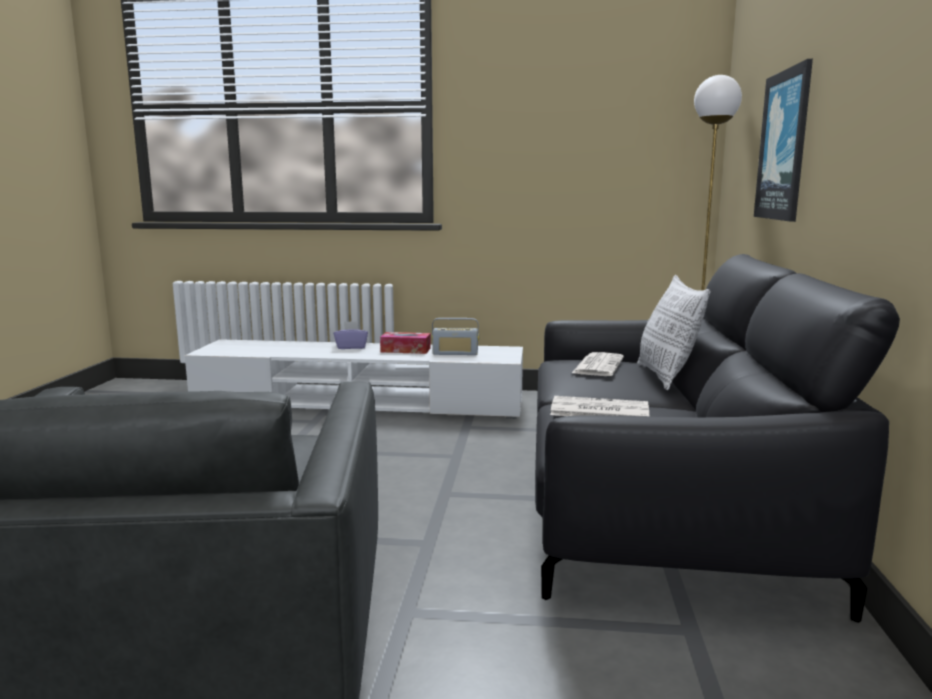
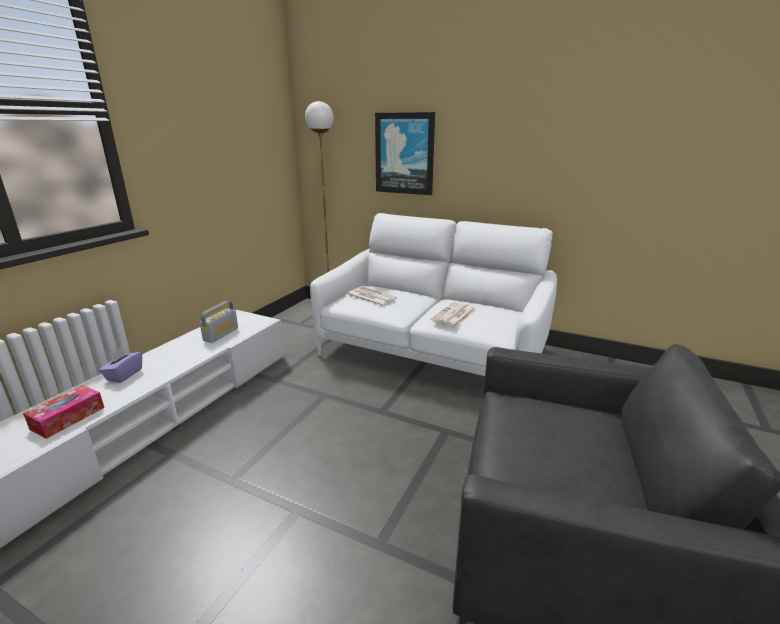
camera: 70 degrees left, 10 degrees up
(405, 350) = (179, 351): tissue box -> tissue box (68, 418)
(657, 502) = (432, 351): black sofa -> white sofa
(666, 377) = (399, 289): pillow -> none

